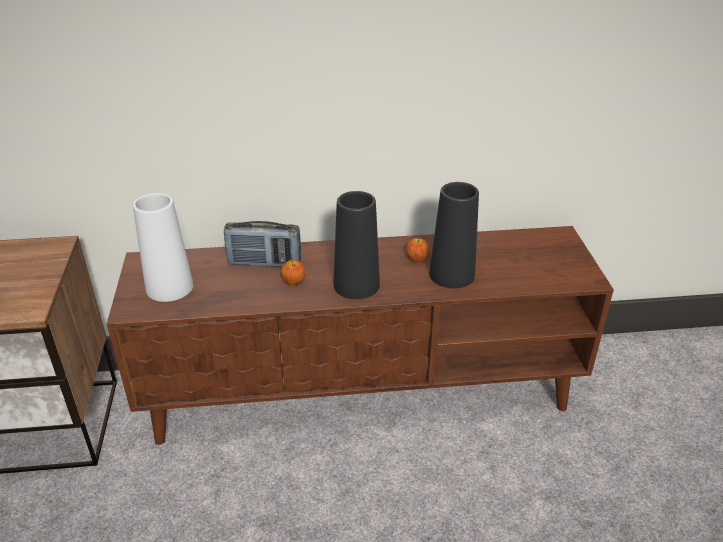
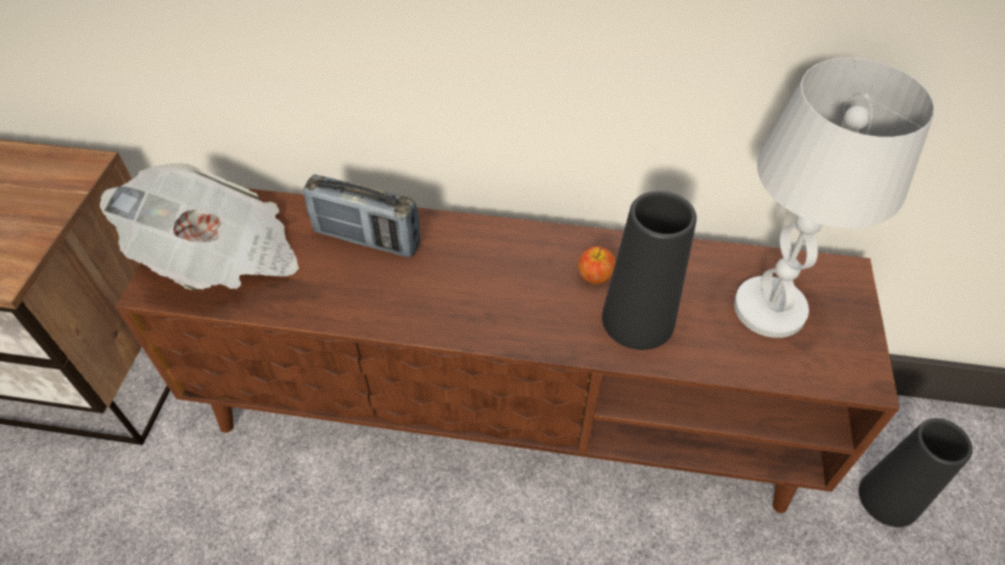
camera: 15 degrees right, 15 degrees up
(169, 287) = (221, 257): white vase -> newspaper
(293, 281) = (395, 283): apple -> none
(356, 285) = (484, 309): black vase -> black vase (889, 498)
(525, 257) = (768, 308): none -> white table lamp

